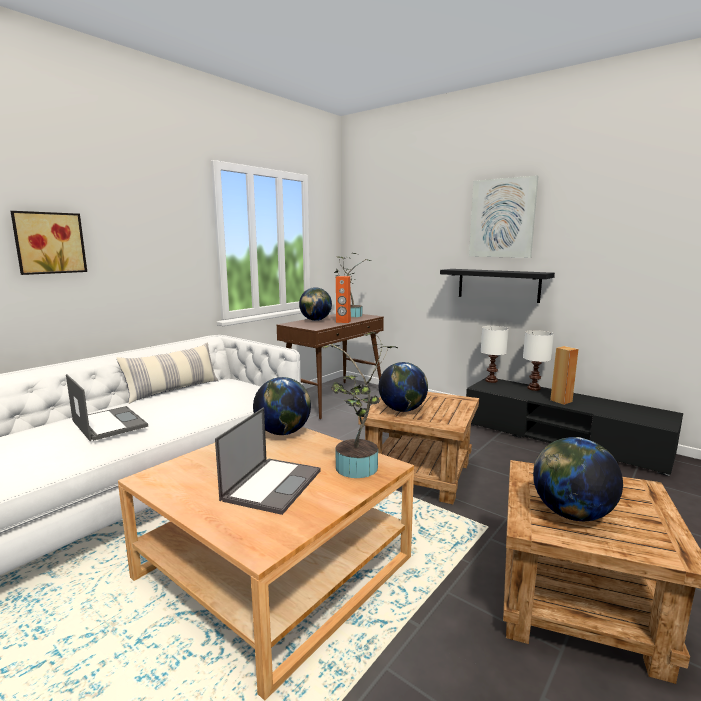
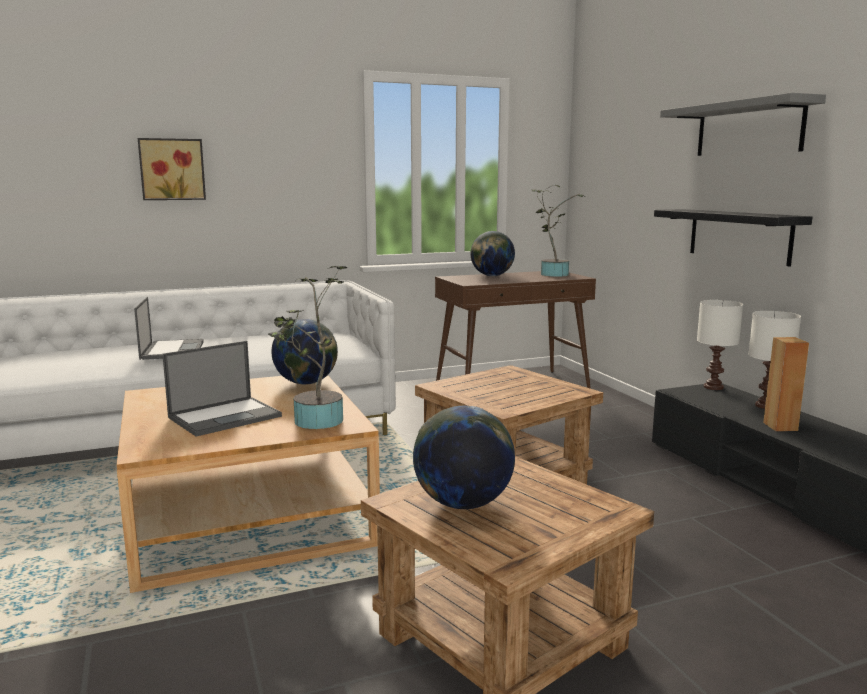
camera: 30 degrees right, 0 degrees up
(173, 390) = (267, 333): pillow -> none
(343, 321) = (522, 280): orange speaker -> none
(402, 410) = (475, 388): globe -> none
(502, 218) = (748, 129): picture -> grey shelf

